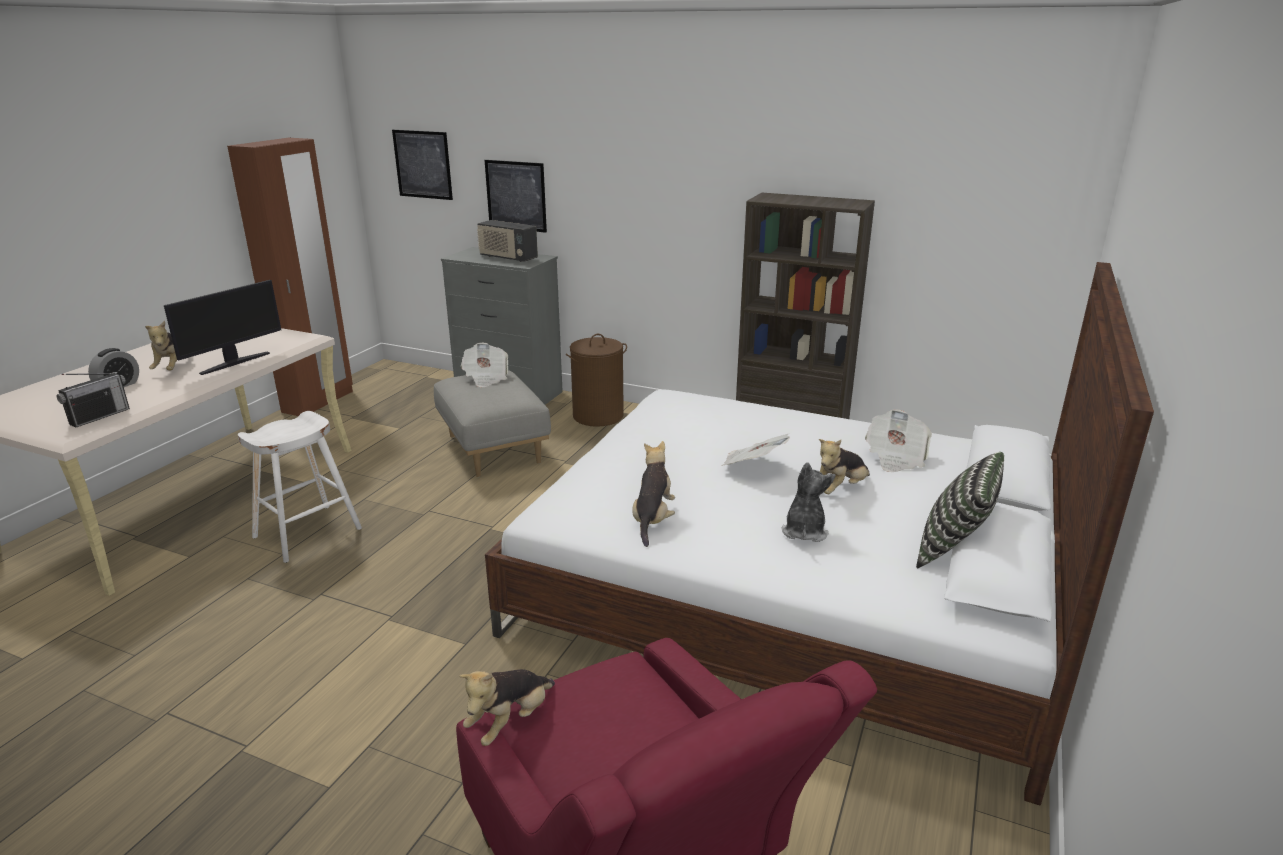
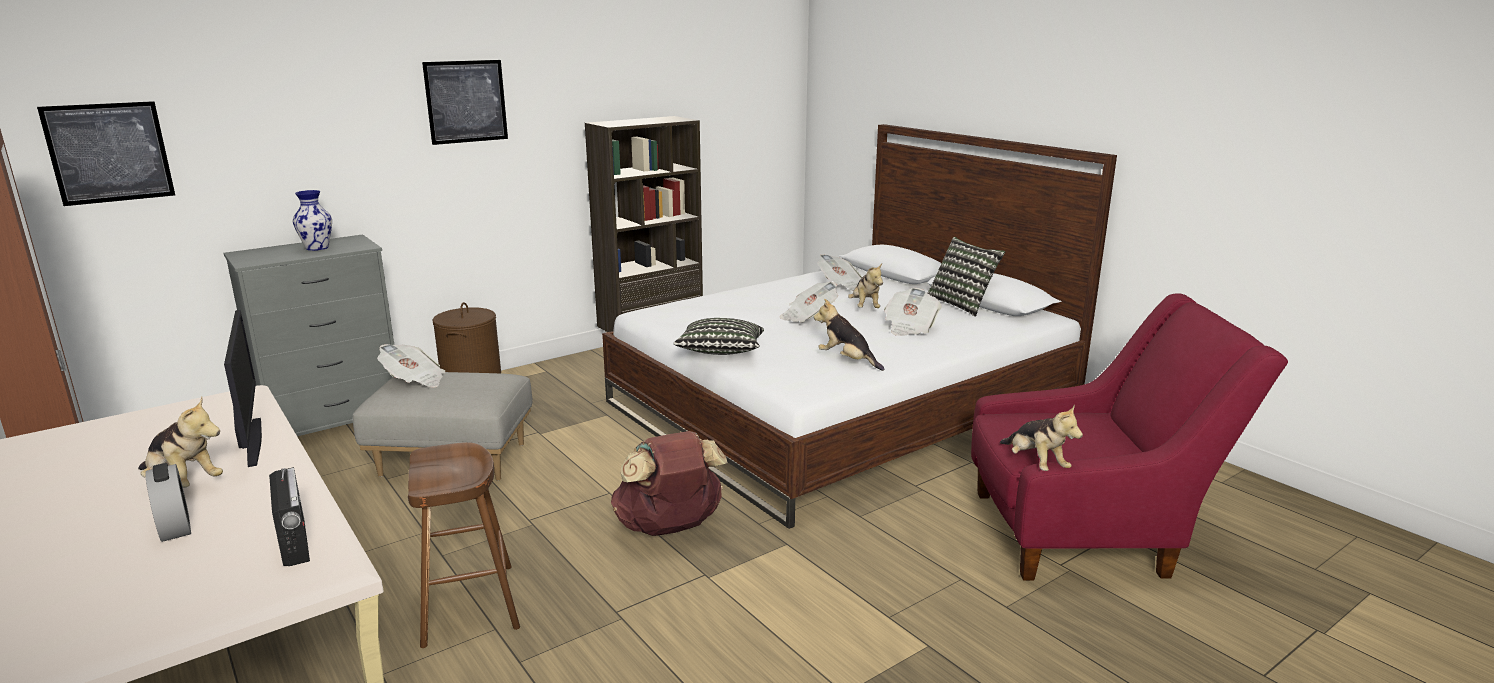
camera: 60 degrees left, 5 degrees down
(308, 533) = (468, 604): white stool -> brown stool
(454, 573) = (669, 528): none -> brown backpack
(508, 258) = (317, 248): radio -> vase
(516, 196) = (287, 172): picture -> picture (466, 101)
(603, 454) = (720, 353): none -> pillow
(804, 531) = (909, 327): plush toy -> newspaper

